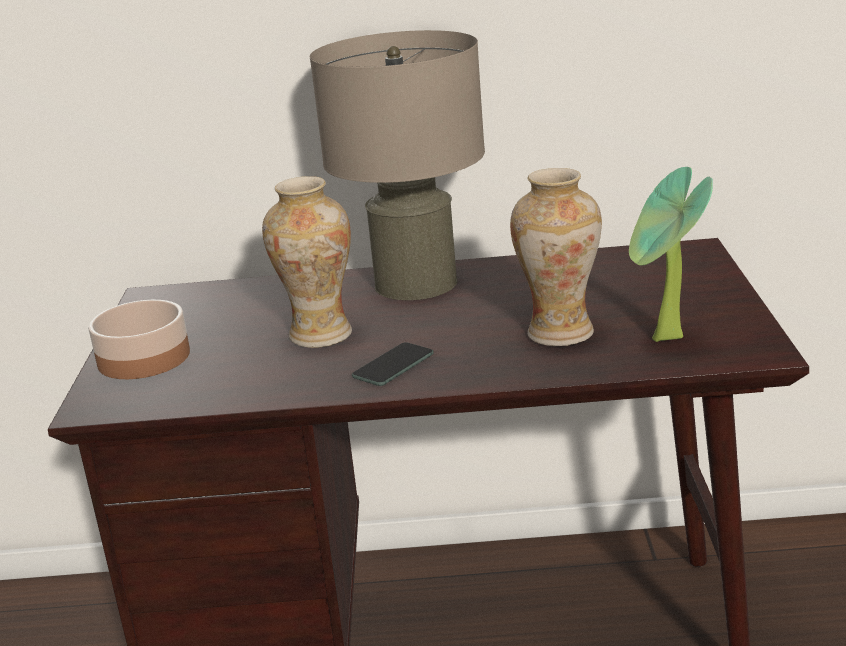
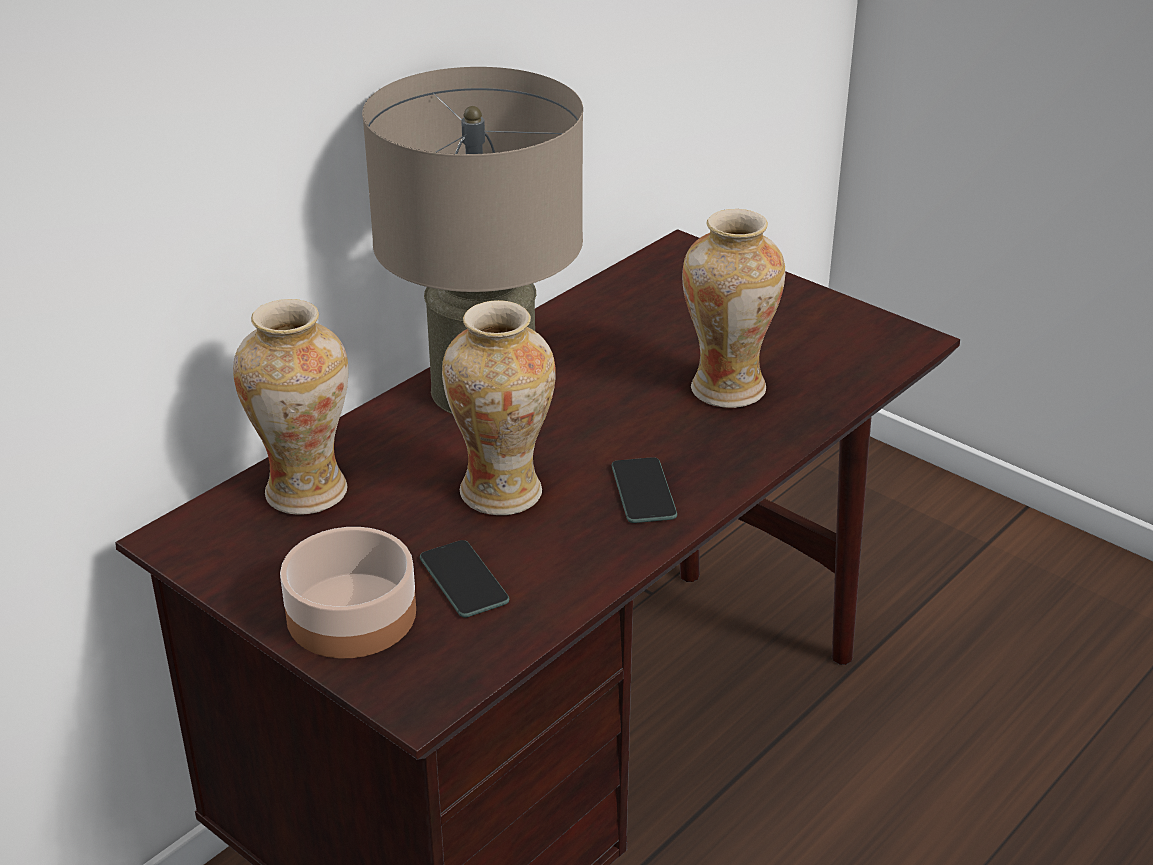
camera: 50 degrees left, 10 degrees up
(219, 366) = (463, 580): none -> phone
(237, 297) = (305, 491): none -> vase
(666, 341) = (825, 359): potted plant -> none

